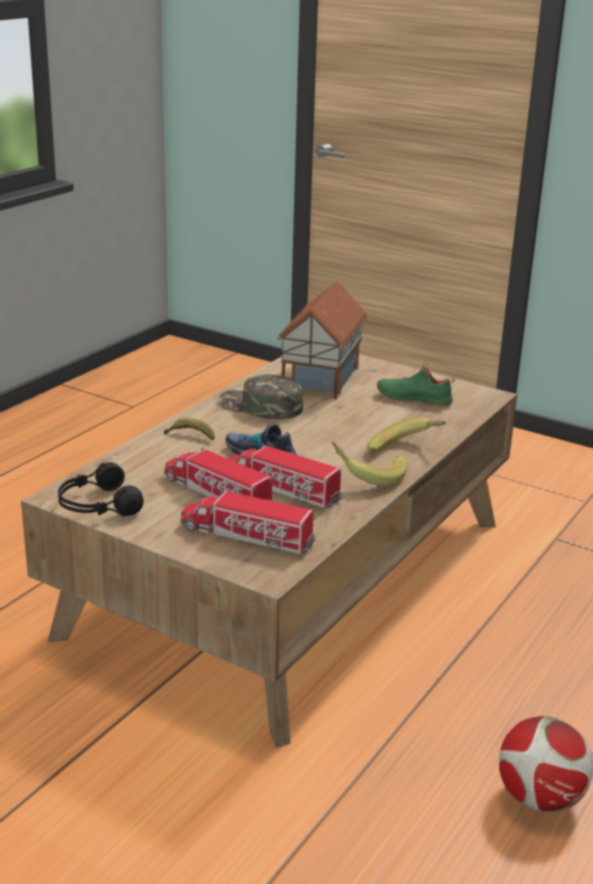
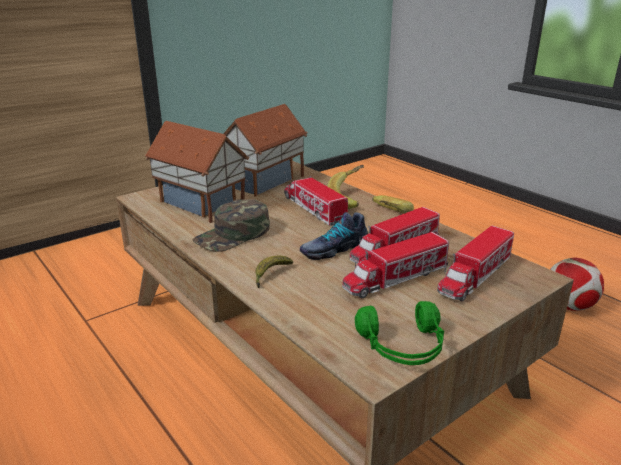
camera: 70 degrees left, 0 degrees up
(97, 505) = (403, 347): black headphones -> green headphones
(355, 435) = (314, 209): none -> toy truck
(414, 398) = (266, 182): green shoe -> toy house

